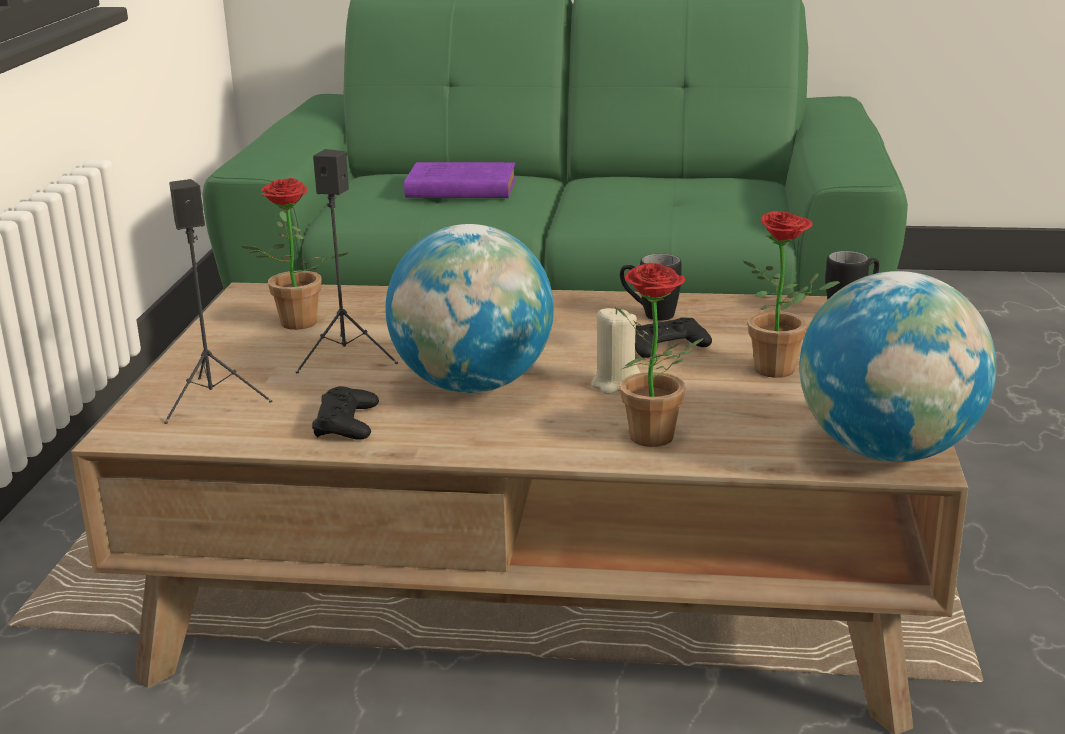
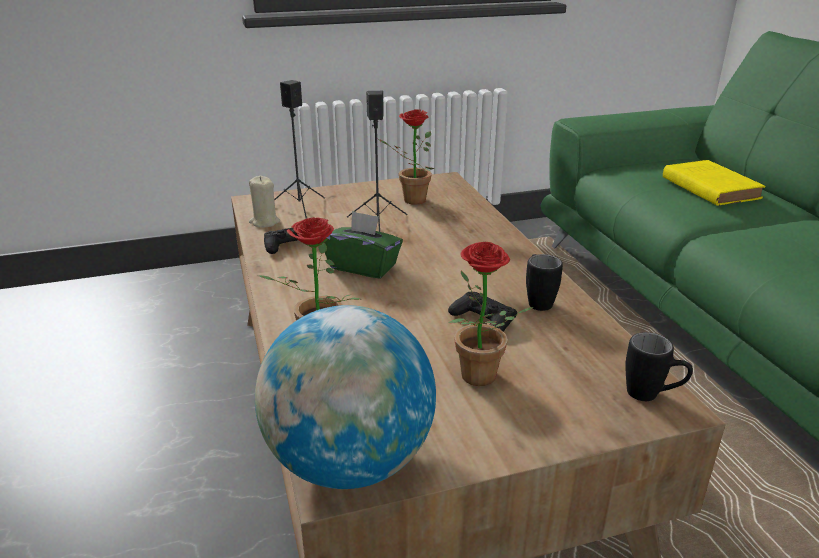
camera: 65 degrees right, 5 degrees up
(458, 188) = (708, 187): purple book -> yellow book
(473, 385) = (363, 266): globe -> green tissue box
(615, 384) = (400, 312): beige candle -> beige candle (264, 222)

